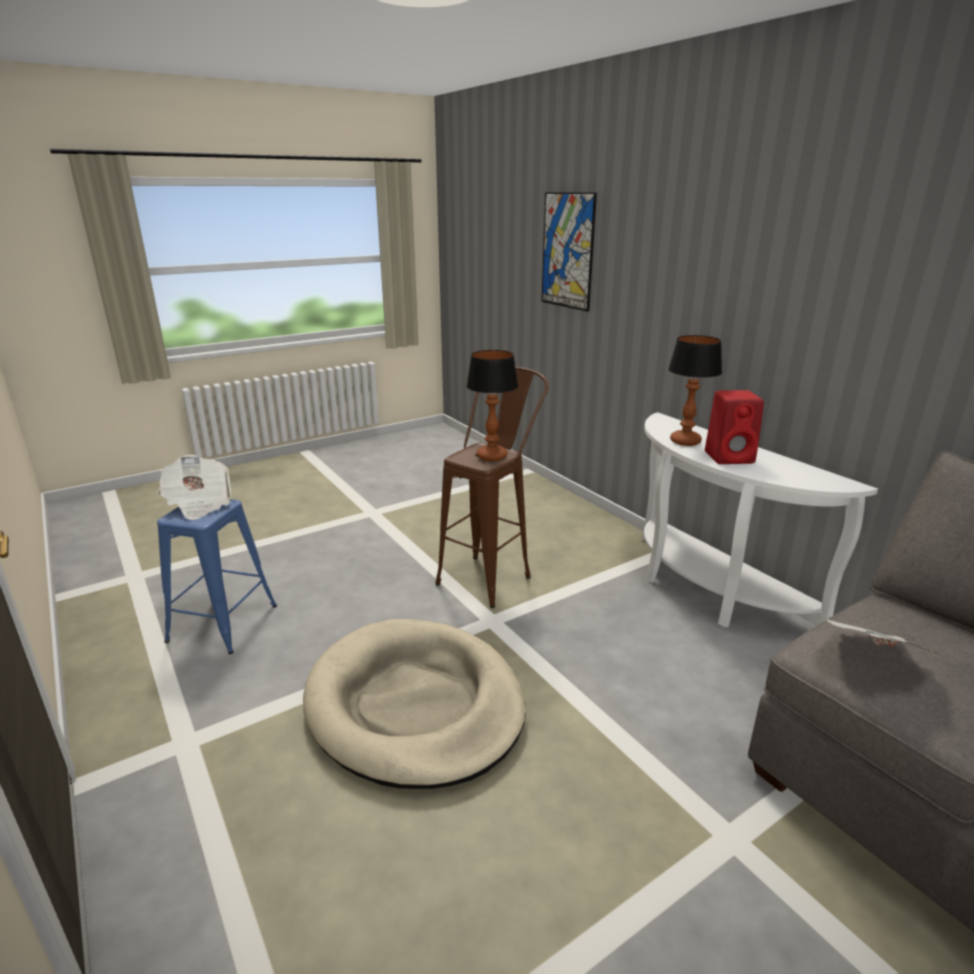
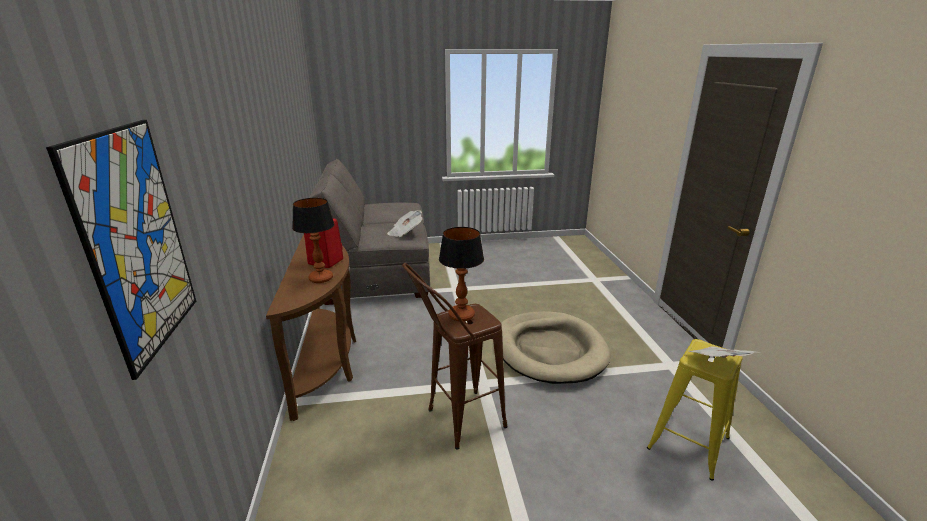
camera: 155 degrees left, 0 degrees up
(223, 623) = (688, 443): blue stool -> yellow stool
(706, 590) = (328, 362): white console table -> brown console table

